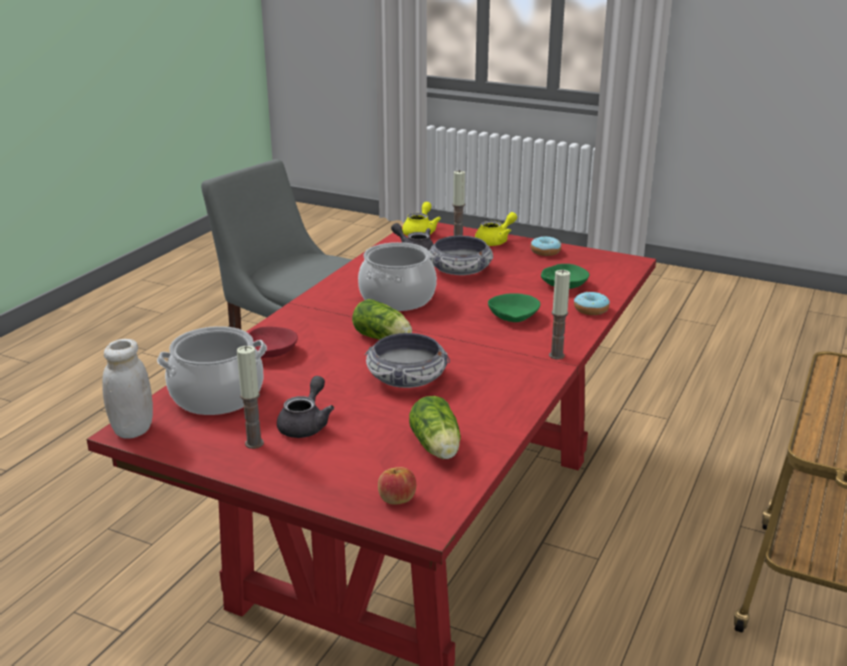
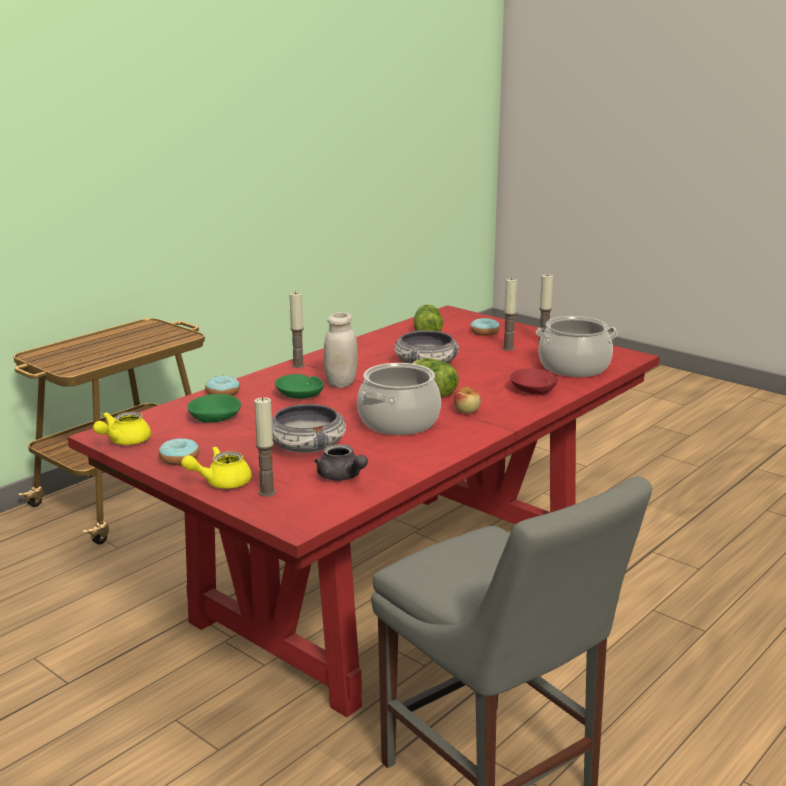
camera: 165 degrees left, 5 degrees down
(133, 429) = (629, 356): white jar -> white jar (341, 383)
(306, 424) = (508, 348): grey teapot -> candle
(348, 461) = (484, 332): none -> donut
(396, 499) = (462, 319): apple -> apple (467, 411)
(420, 232) = (309, 512): yellow teapot -> yellow teapot (124, 441)

